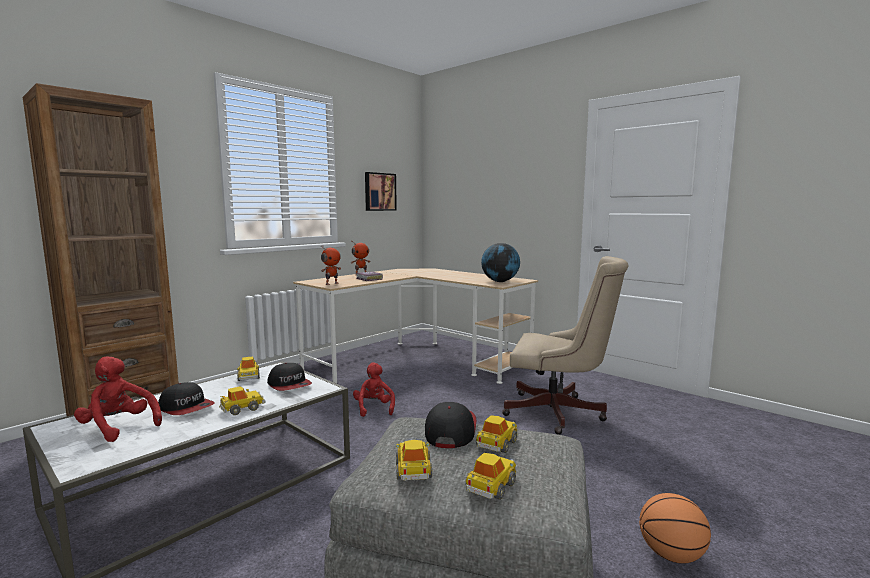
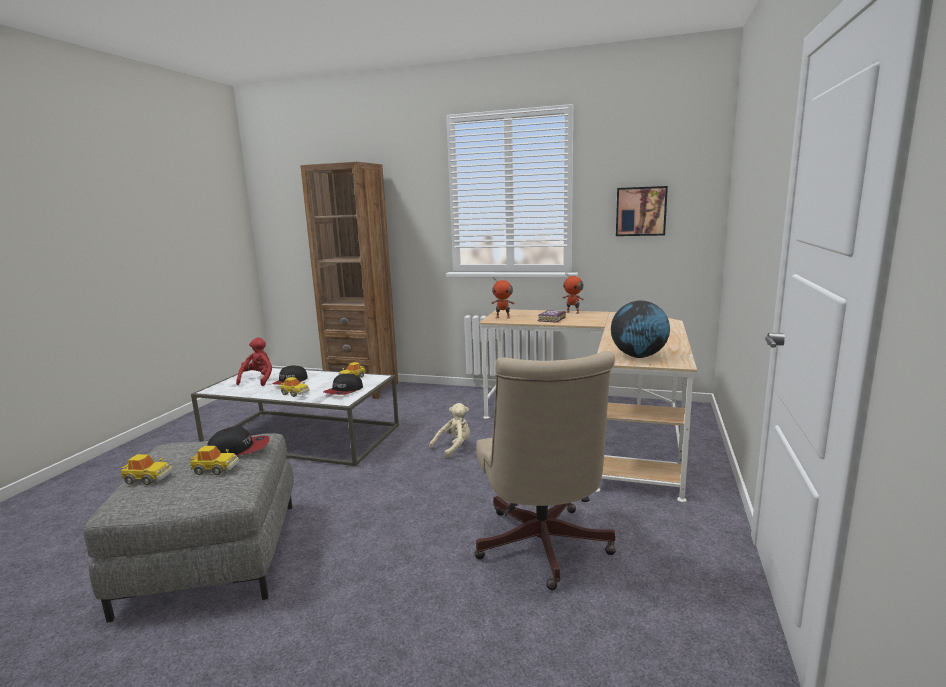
camera: 65 degrees right, 5 degrees up
(374, 408) = (454, 447): red plush toy -> beige plush toy
(413, 470) = (174, 452): toy car -> none
(671, 555) = (252, 670): basketball -> none

